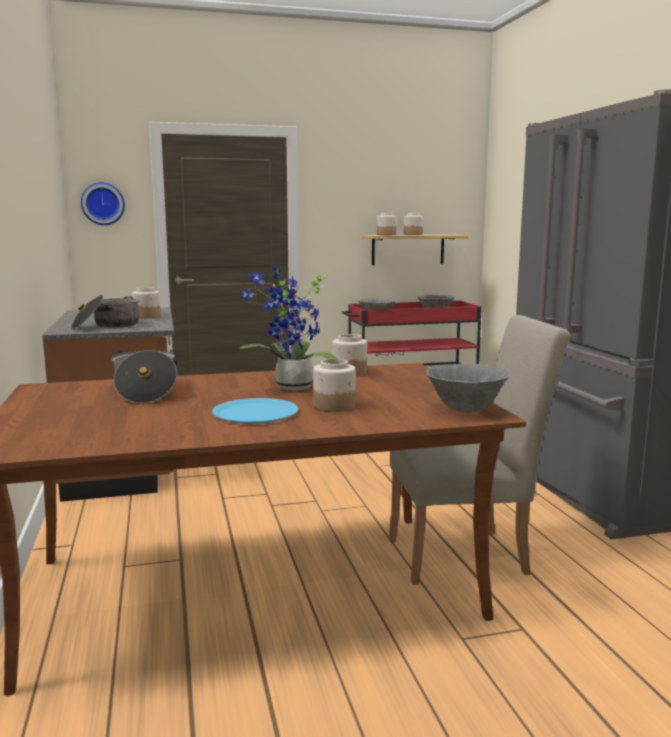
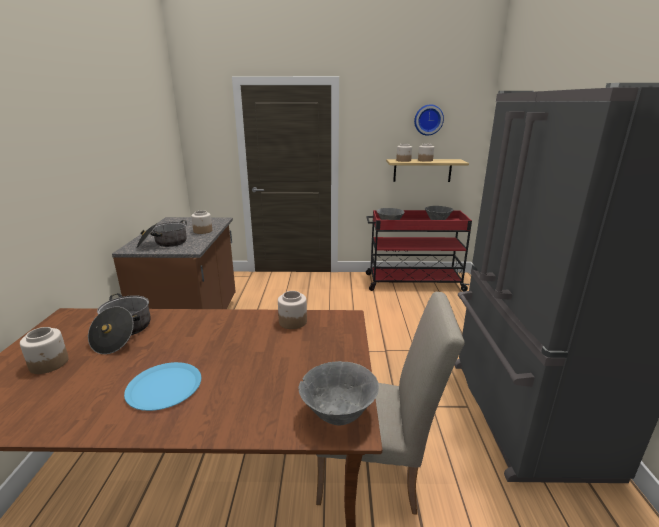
camera: 15 degrees right, 10 degrees up
(103, 204) = (203, 136): wall clock -> wall clock (428, 120)
(291, 388) = (227, 344): potted plant -> none
(335, 406) = (234, 384): jar -> jar (49, 364)

